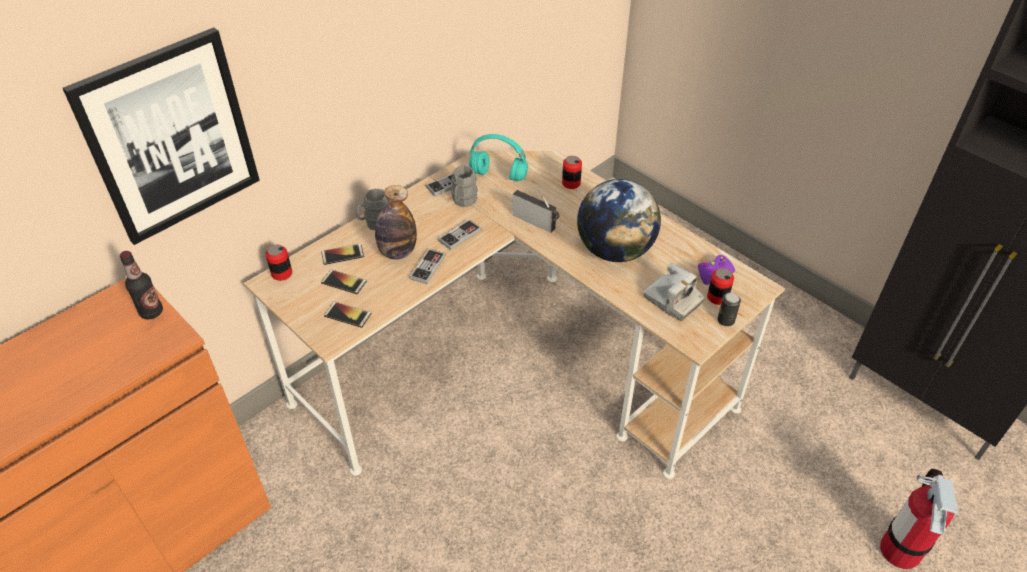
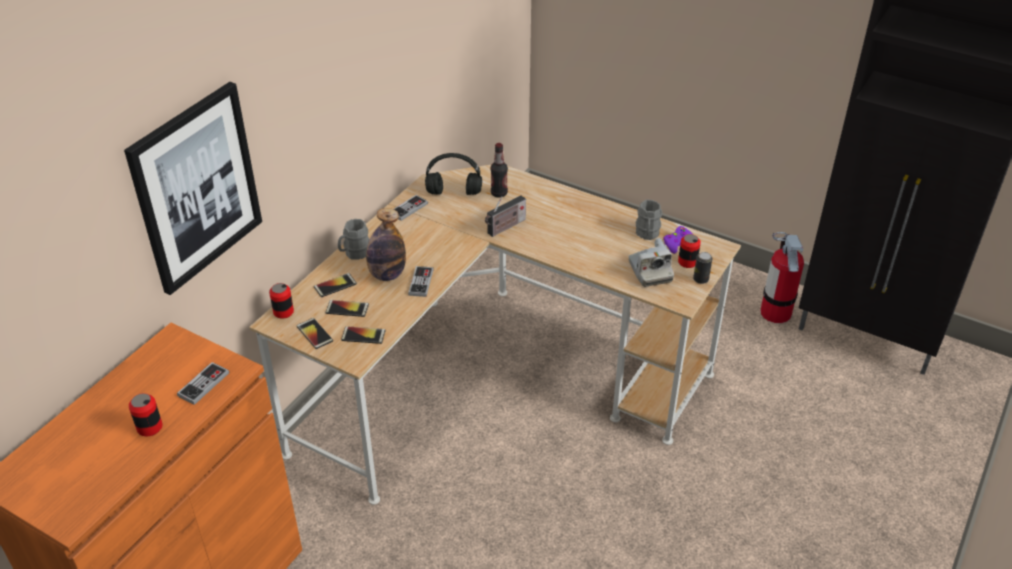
camera: 15 degrees left, 5 degrees down
(151, 312) = (202, 353): bottle -> bottle (499, 193)
(301, 303) = (314, 334): none -> phone
(460, 235) = (439, 250): game controller -> game controller (203, 384)
(463, 201) = (430, 220): grey mug -> grey mug (647, 234)
(499, 175) = (455, 192): turquoise headphones -> black headphones
(536, 222) = (505, 227): radio -> radio turned 120 degrees clockwise
(571, 183) = (524, 189): can -> can (149, 427)
(615, 250) = (585, 239): globe -> none
(672, 301) = (650, 271): camera -> camera turned 45 degrees clockwise
(900, 549) = (880, 459): fire extinguisher -> fire extinguisher (775, 312)

